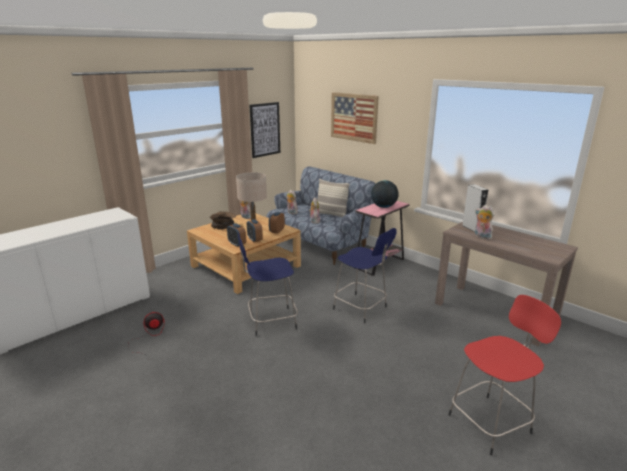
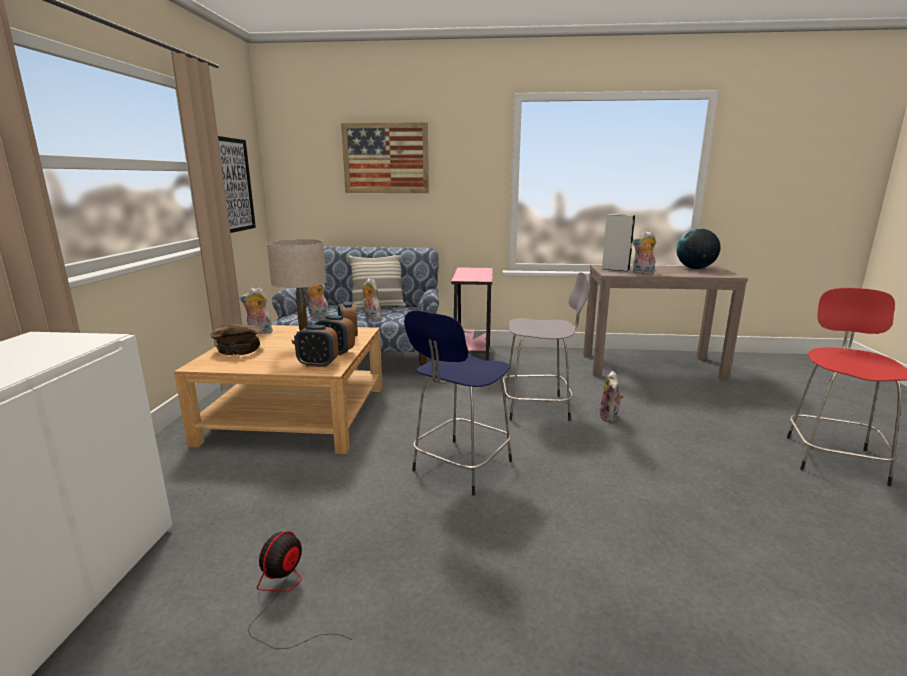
camera: 40 degrees left, 5 degrees down
(361, 308) = (539, 407): blue stool -> grey stool
(383, 207) = (474, 273): globe -> globe (695, 268)
(391, 331) = (610, 417): none -> plush toy

